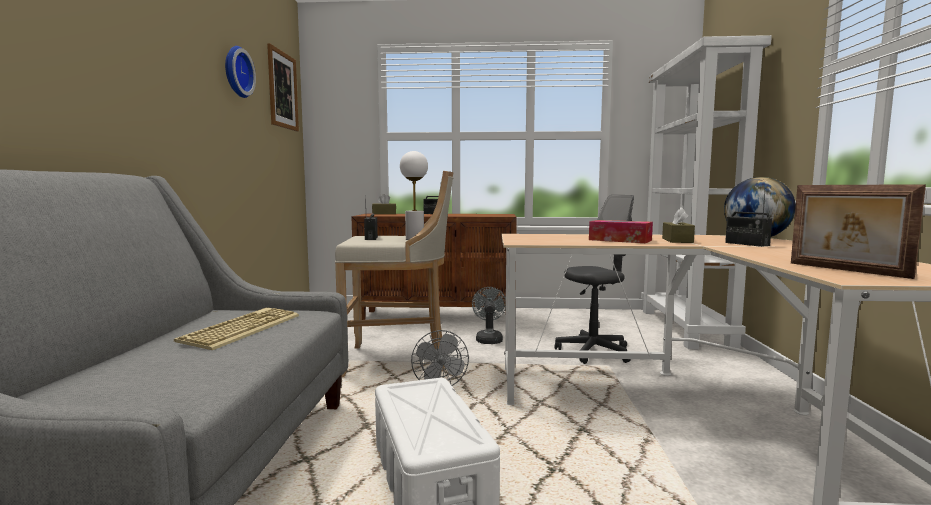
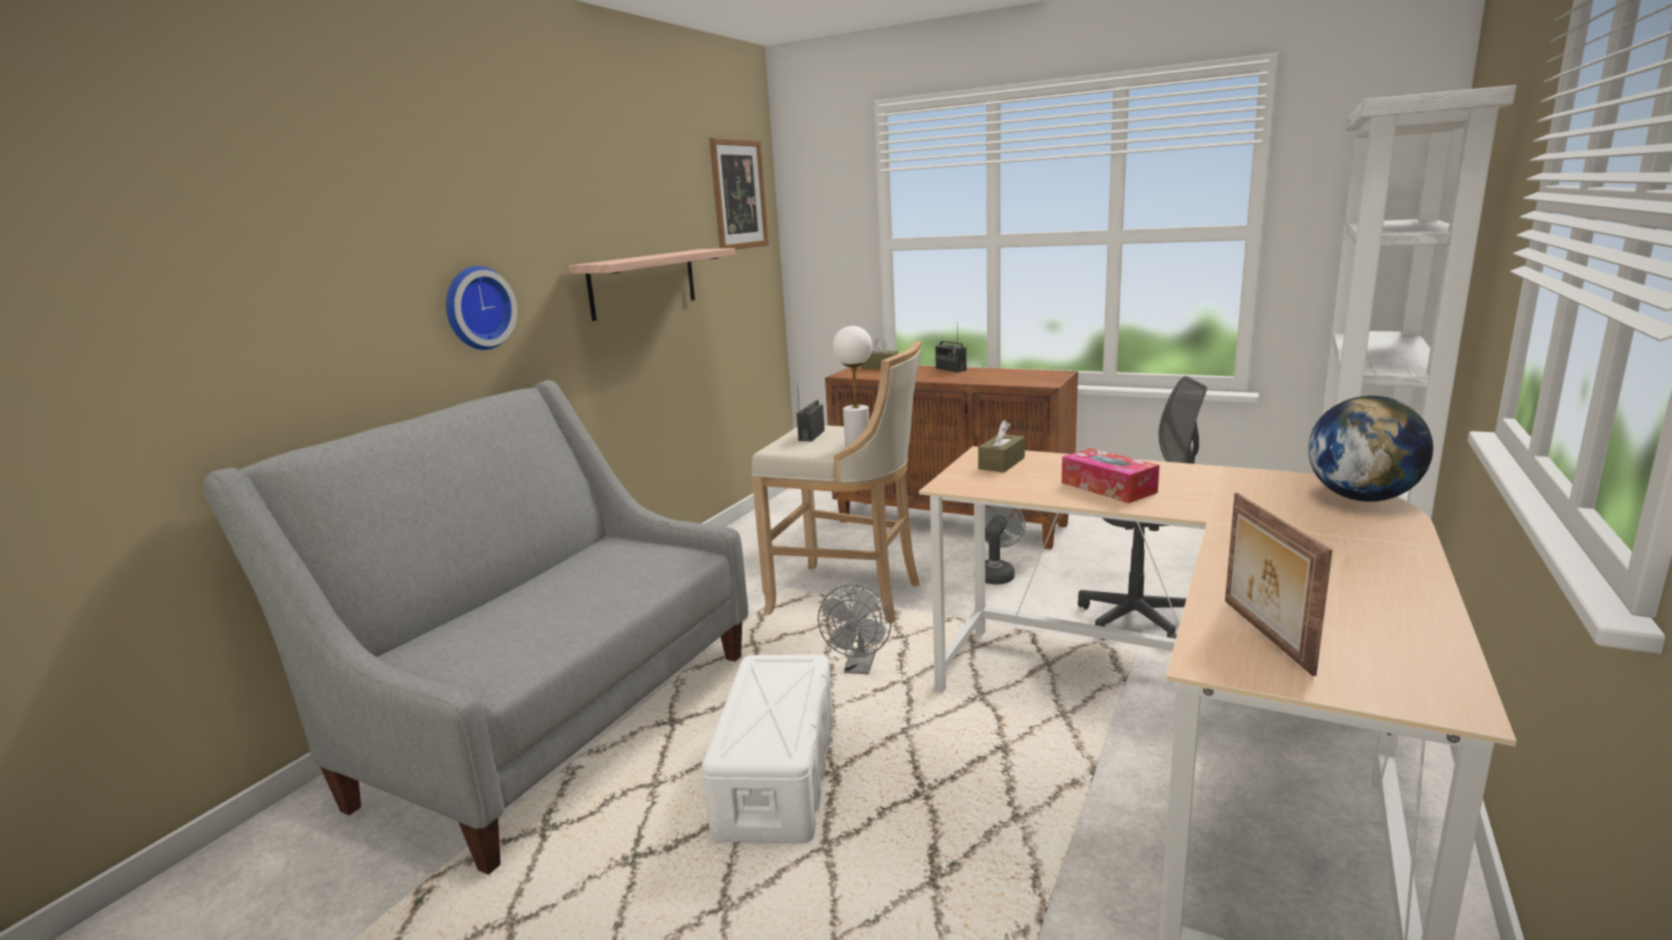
camera: 25 degrees right, 10 degrees up
(224, 127) = (643, 283): none -> shelf
(236, 72) = (659, 202): wall clock -> wall clock (476, 308)
(241, 328) = (607, 576): keyboard -> none
(677, 240) = (1199, 496): brown tissue box -> brown tissue box (1001, 463)
(746, 244) = (1295, 521): radio -> none

